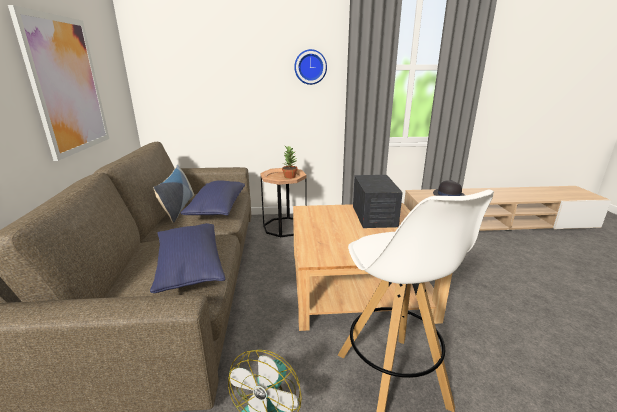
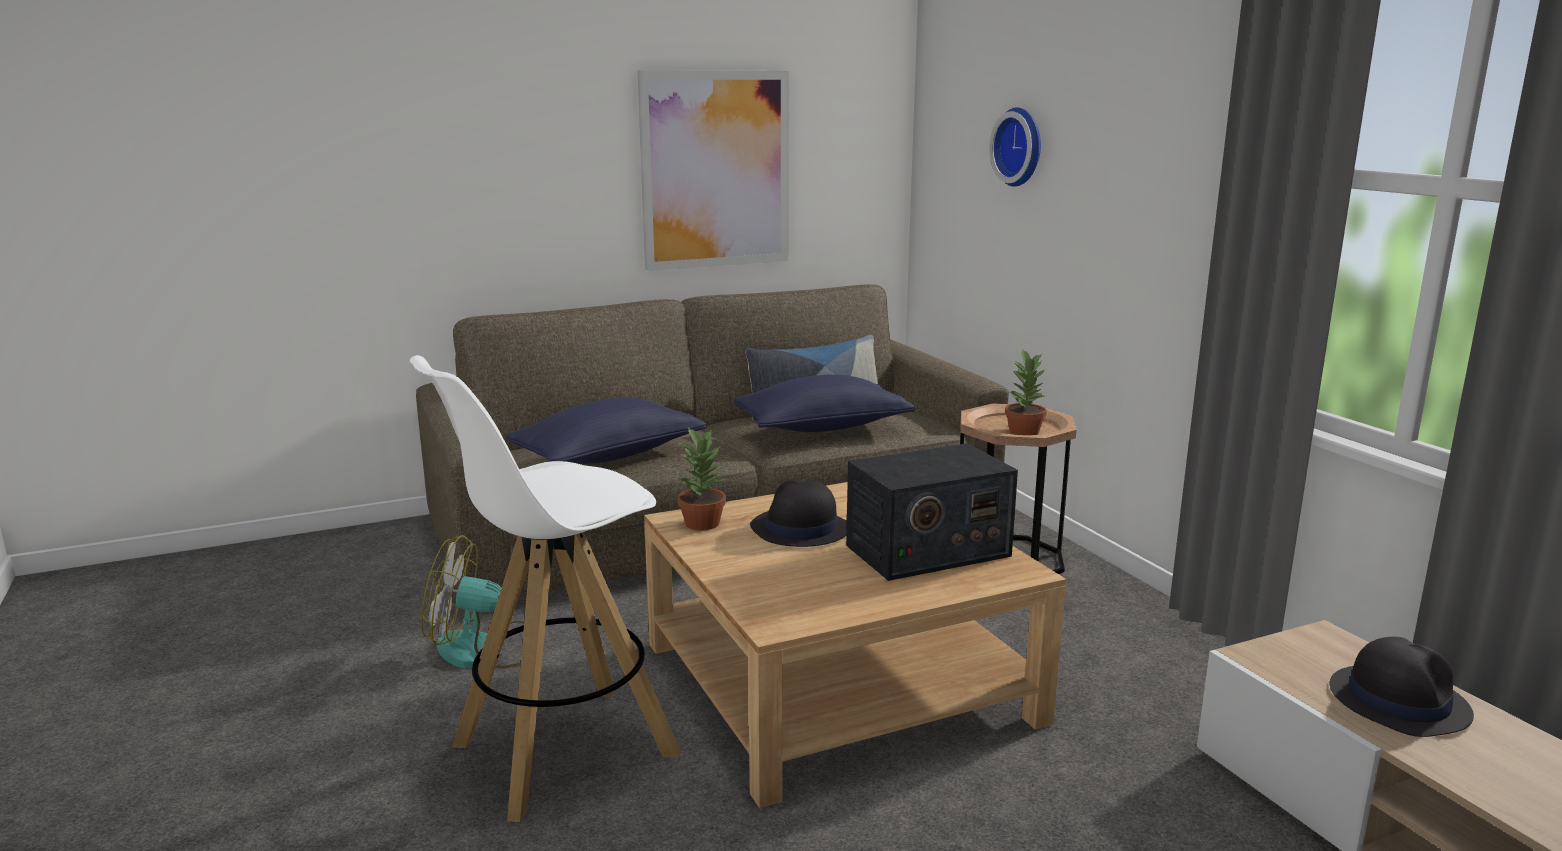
camera: 70 degrees right, 5 degrees down
(310, 67) = (1170, 162): wall clock -> wall clock (1021, 147)
(321, 253) = (702, 523): none -> potted plant
(341, 233) = (799, 529): none -> black hat

